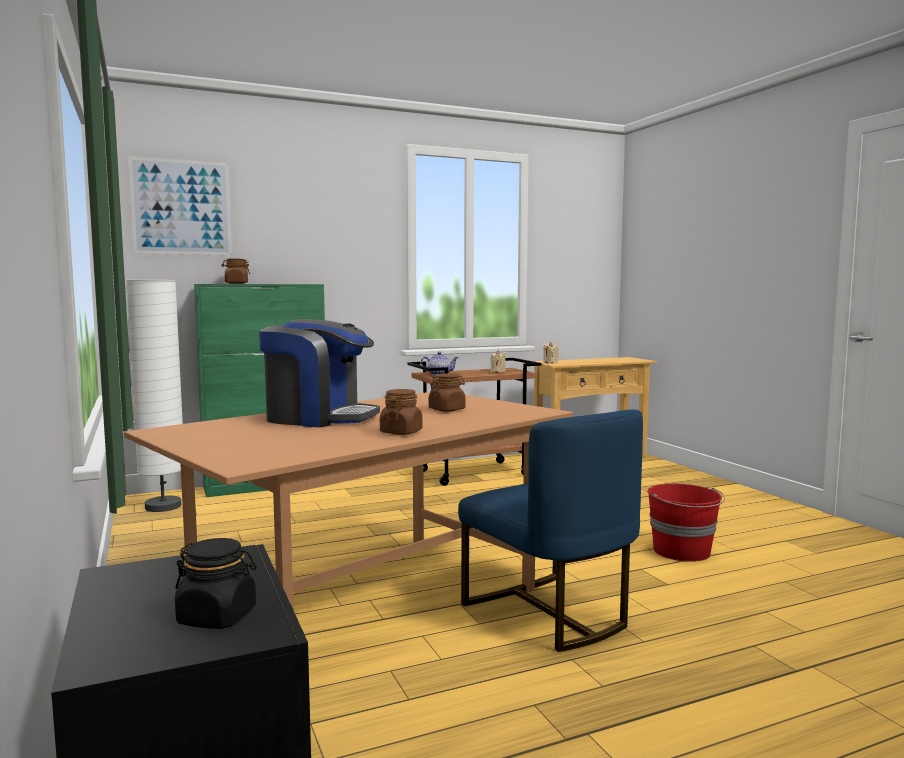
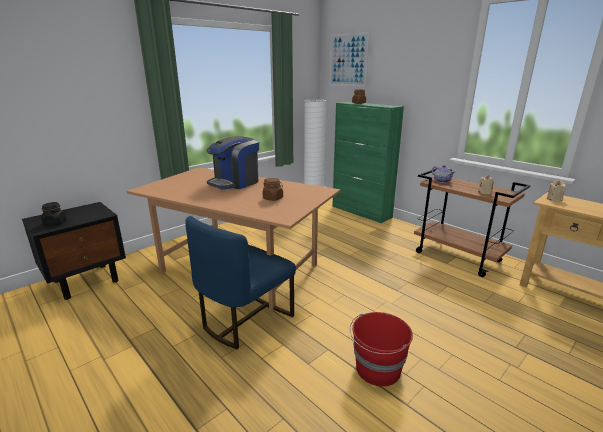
camera: 70 degrees right, 15 degrees up
(319, 418) = (235, 182): coffee machine -> coffee machine turned 45 degrees clockwise
(401, 432) = (207, 199): brown jar -> none

